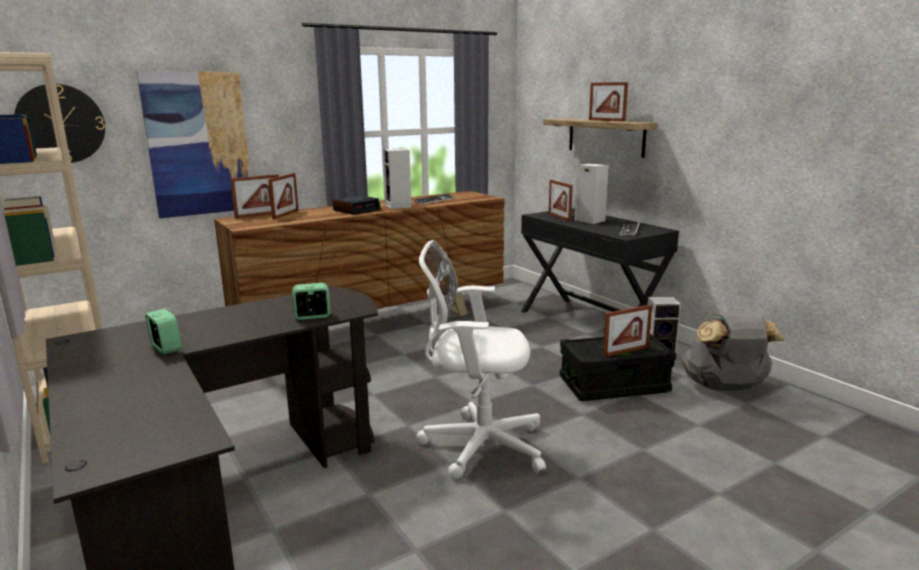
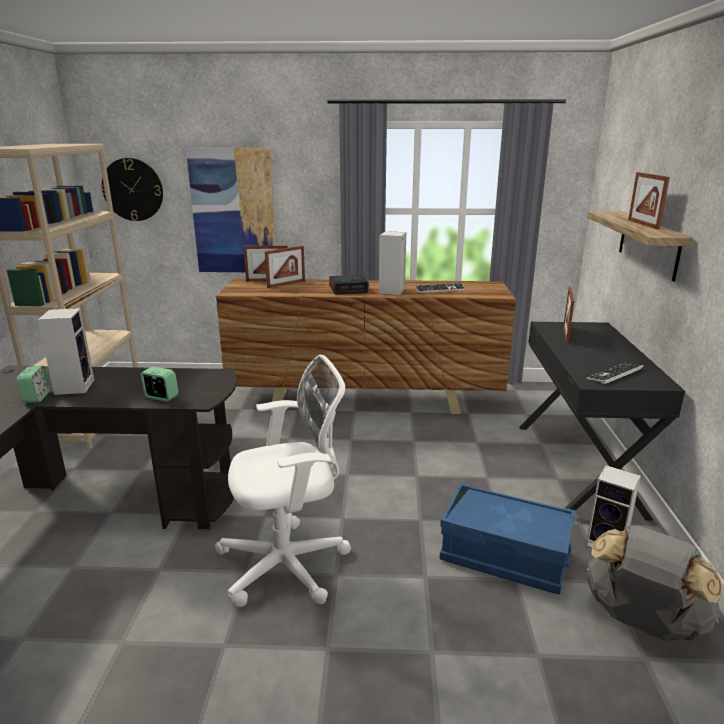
camera: 35 degrees right, 5 degrees up
(477, 445) = (289, 564): white office chair -> white office chair turned 120 degrees clockwise
(588, 220) = (591, 347): speaker -> speaker (74, 386)
(614, 385) = (504, 557): black storage box -> blue storage box
(626, 351) = (512, 526): picture frame -> none

